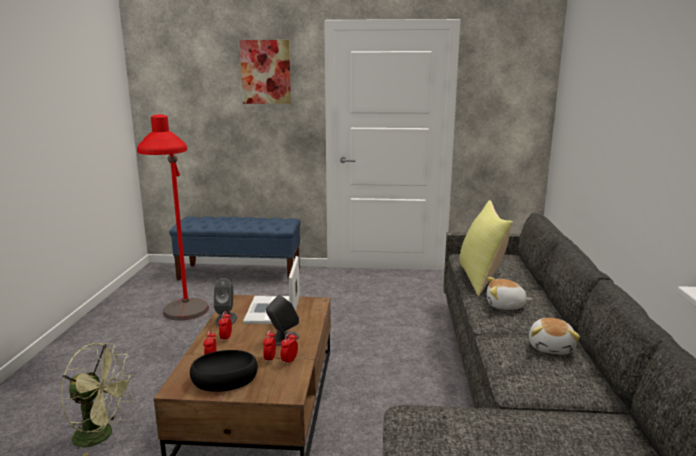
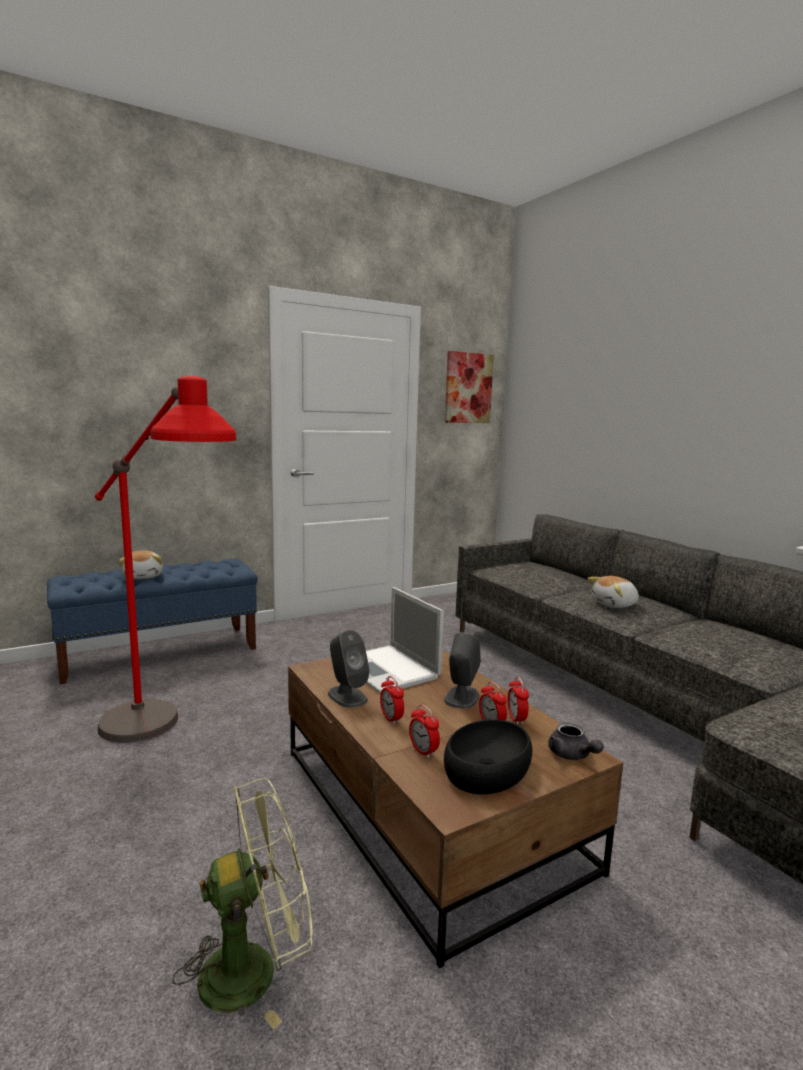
camera: 35 degrees left, 5 degrees down
(266, 72) = (185, 349): picture -> picture (468, 388)
(281, 390) = (572, 755): none -> grey teapot
(481, 279) = (545, 587): yellow pillow -> none
(551, 347) = (715, 630): plush toy -> plush toy (143, 576)

